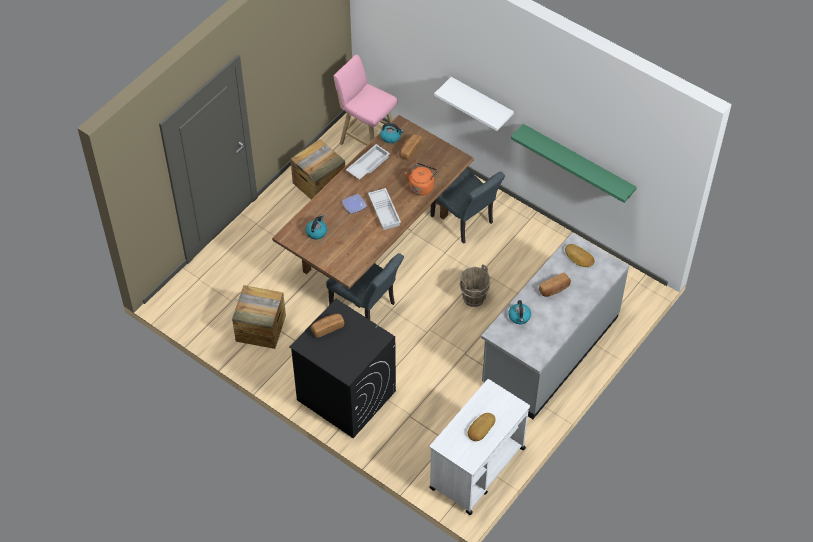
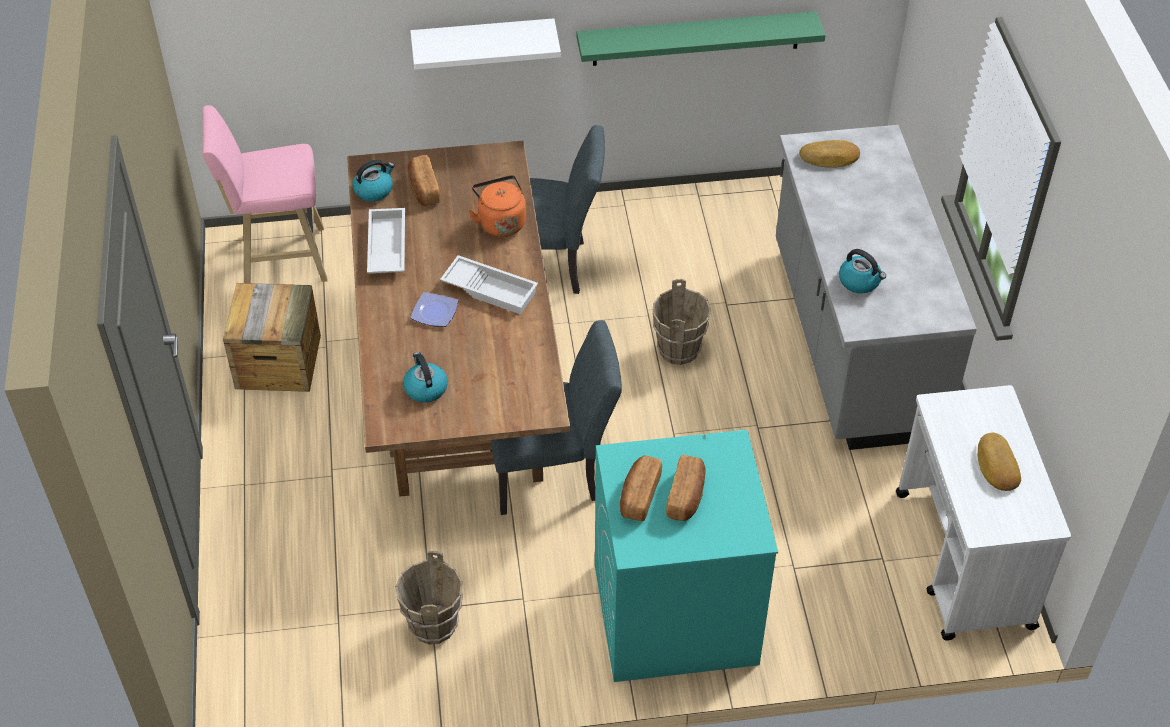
camera: 45 degrees left, 5 degrees down
(260, 328) = (433, 625): crate -> brown bucket
(345, 395) = (674, 615): black washing machine -> turquoise washing machine
(554, 289) = (854, 215): bread -> bread (686, 496)

